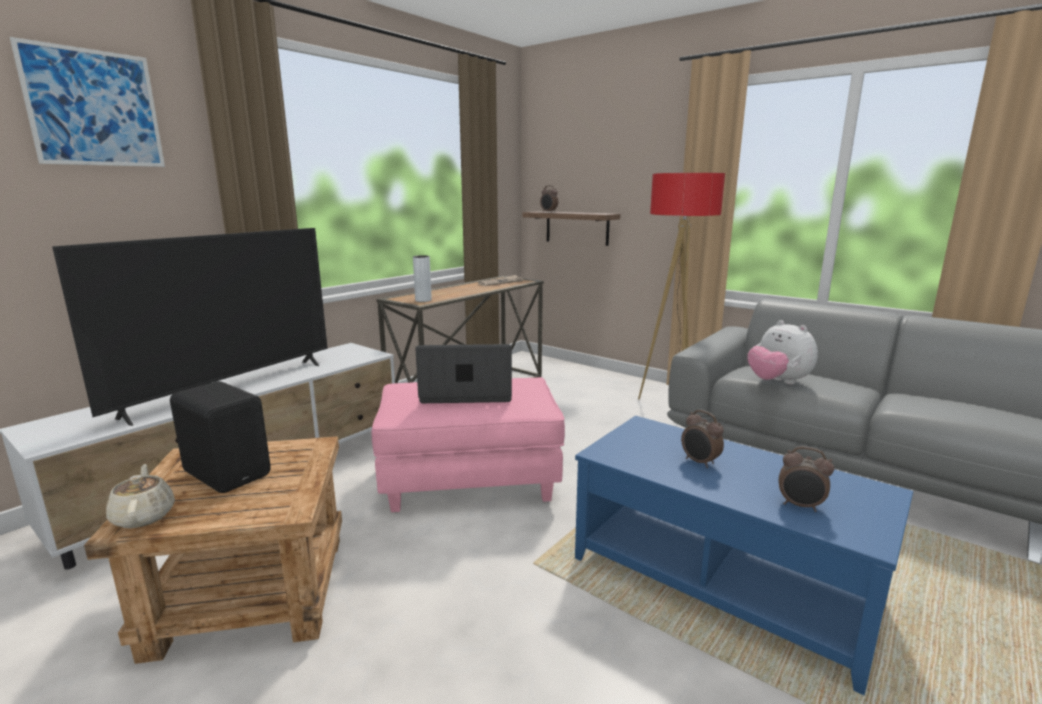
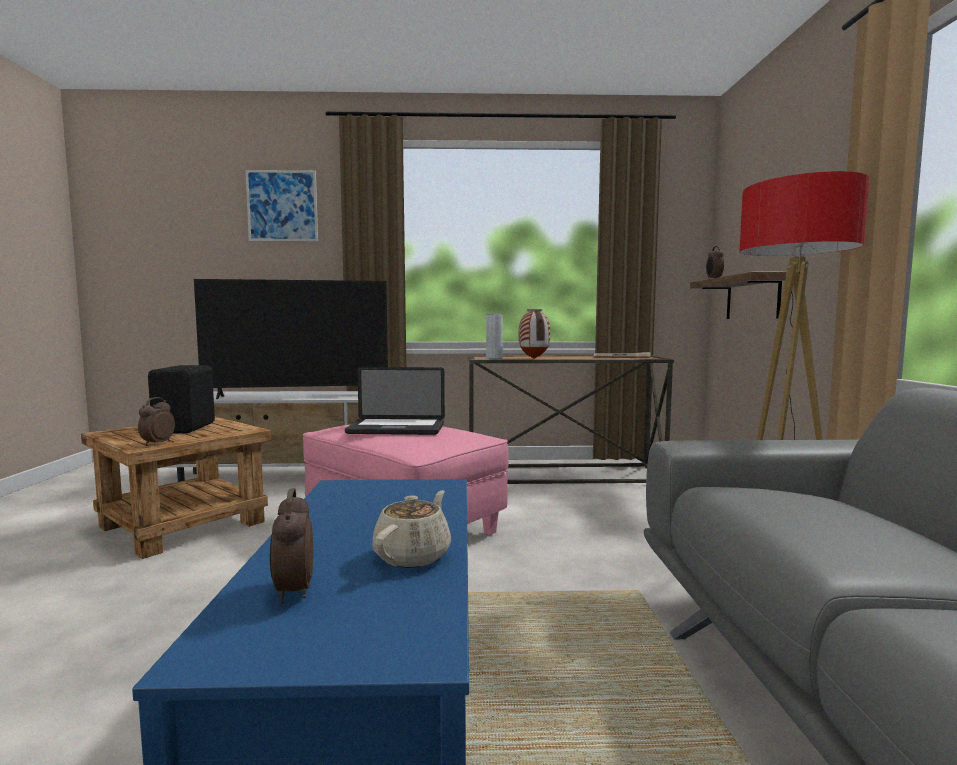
camera: 50 degrees right, 10 degrees down
(144, 516) = (118, 431): beige teapot -> beige teapot (413, 555)
(454, 295) = (533, 358): none -> vase
(466, 394) = (396, 429): laptop -> laptop turned 135 degrees clockwise
(699, 462) = (368, 522): alarm clock -> alarm clock (157, 444)
(777, 382) = (749, 508): plush toy -> none

